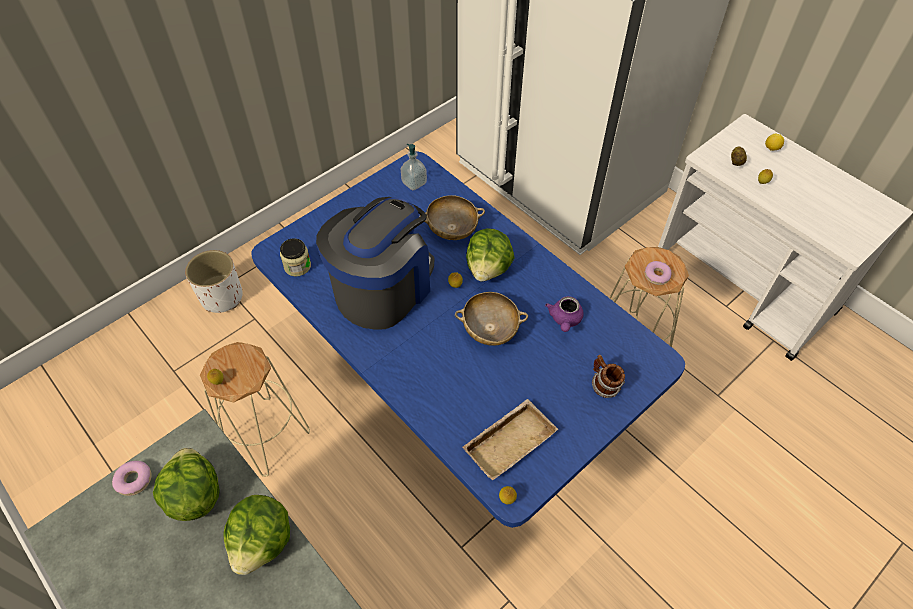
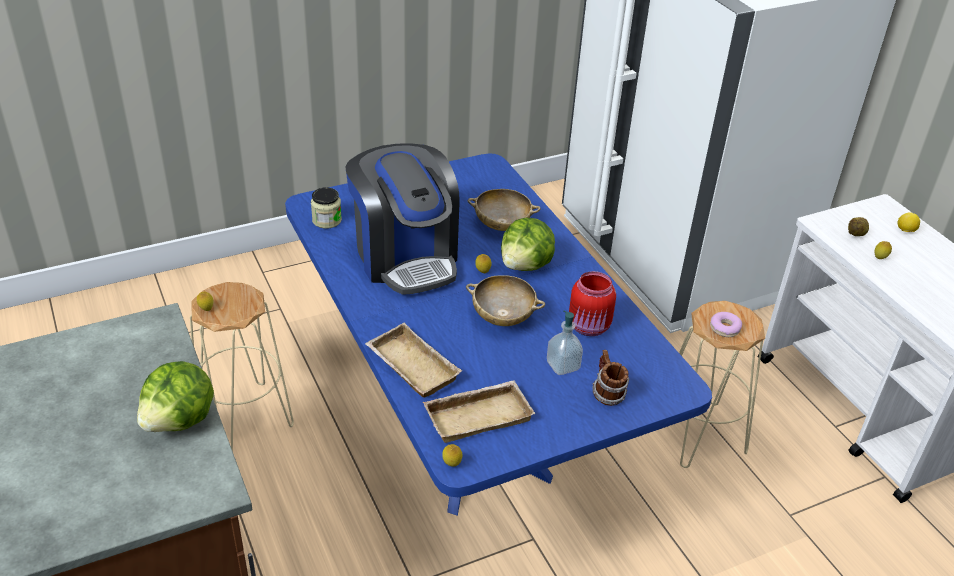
camera: 15 degrees right, 15 degrees down
(134, 480) = (83, 341): donut -> none
(194, 496) = (133, 367): lettuce -> none
(222, 297) = (254, 282): white planter -> none
(383, 288) = (406, 257): coffee machine -> coffee machine turned 105 degrees clockwise
(414, 183) = (480, 178): soap dispenser -> soap dispenser (563, 365)
(432, 407) = (409, 367): none -> beige tray
(564, 320) = (589, 327): purple teapot -> red jar

